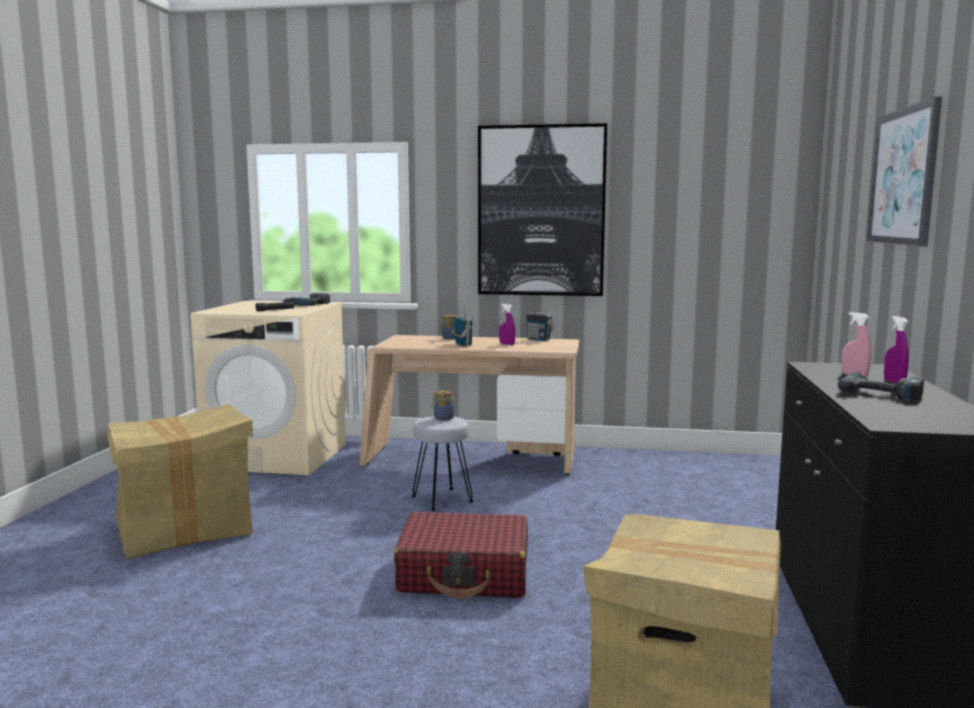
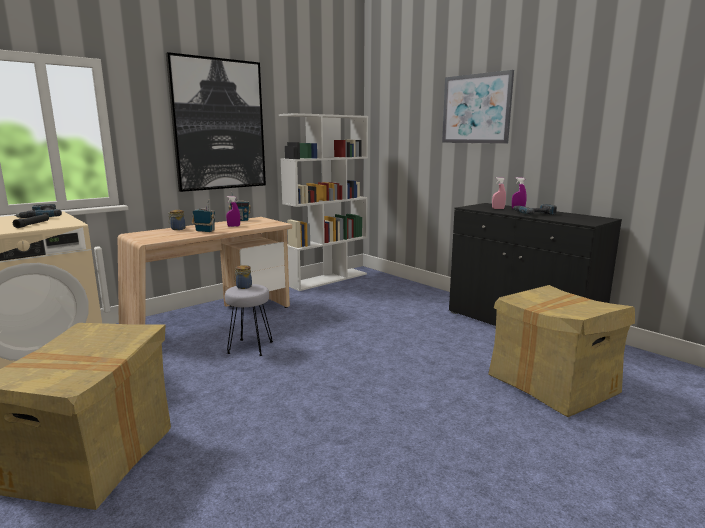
camera: 50 degrees left, 5 degrees up
(465, 574) = (360, 379): red suitcase -> none
(697, 458) = (327, 279): none -> white bookcase

